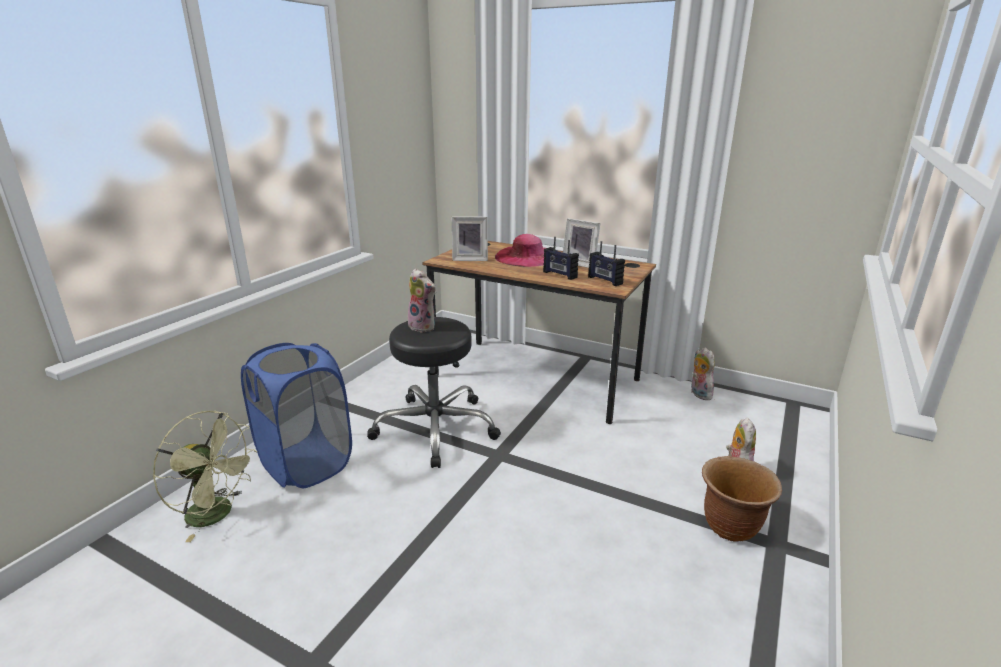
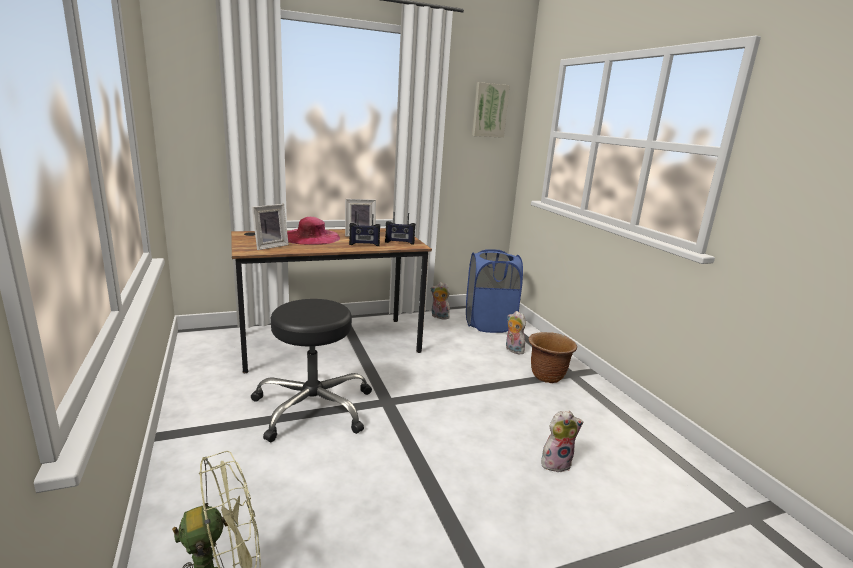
camera: 50 degrees left, 5 degrees down
(306, 464) = (241, 492): blue laundry basket -> blue laundry basket (489, 324)
(424, 327) = (301, 310): plush toy -> plush toy (556, 463)
(834, 100) = (489, 110): none -> picture

